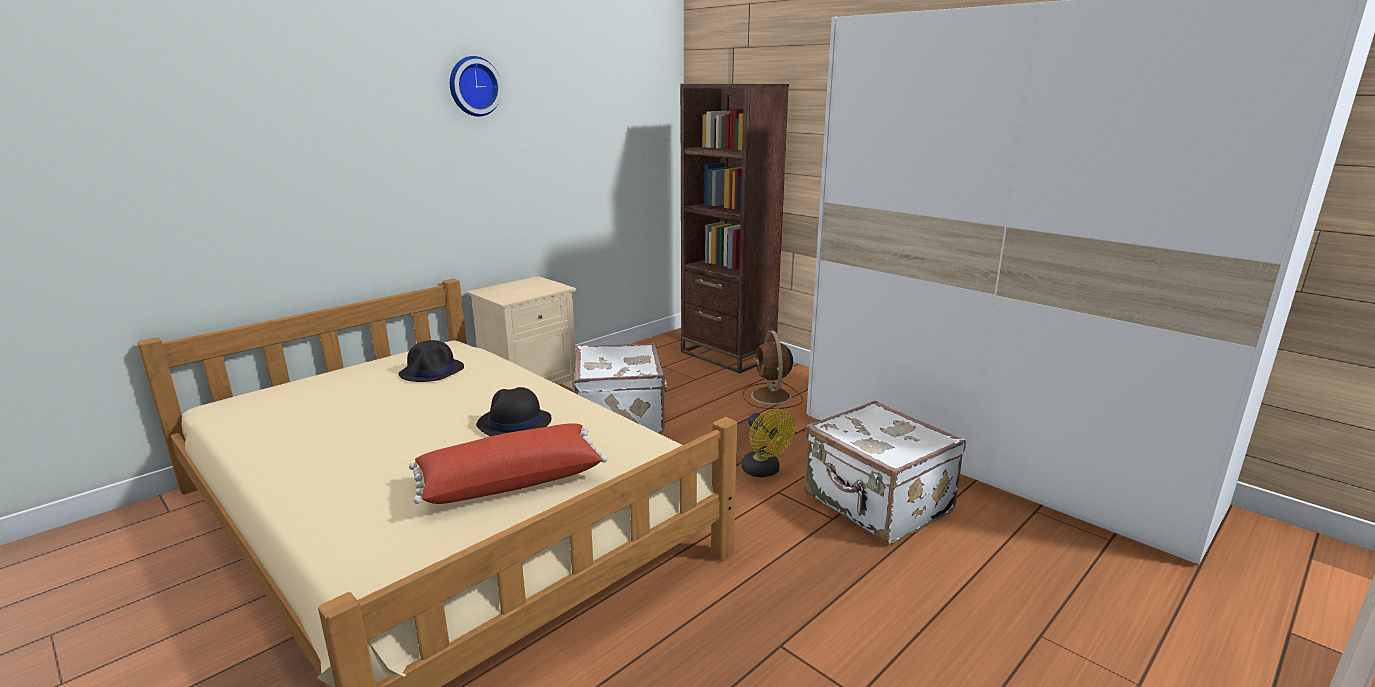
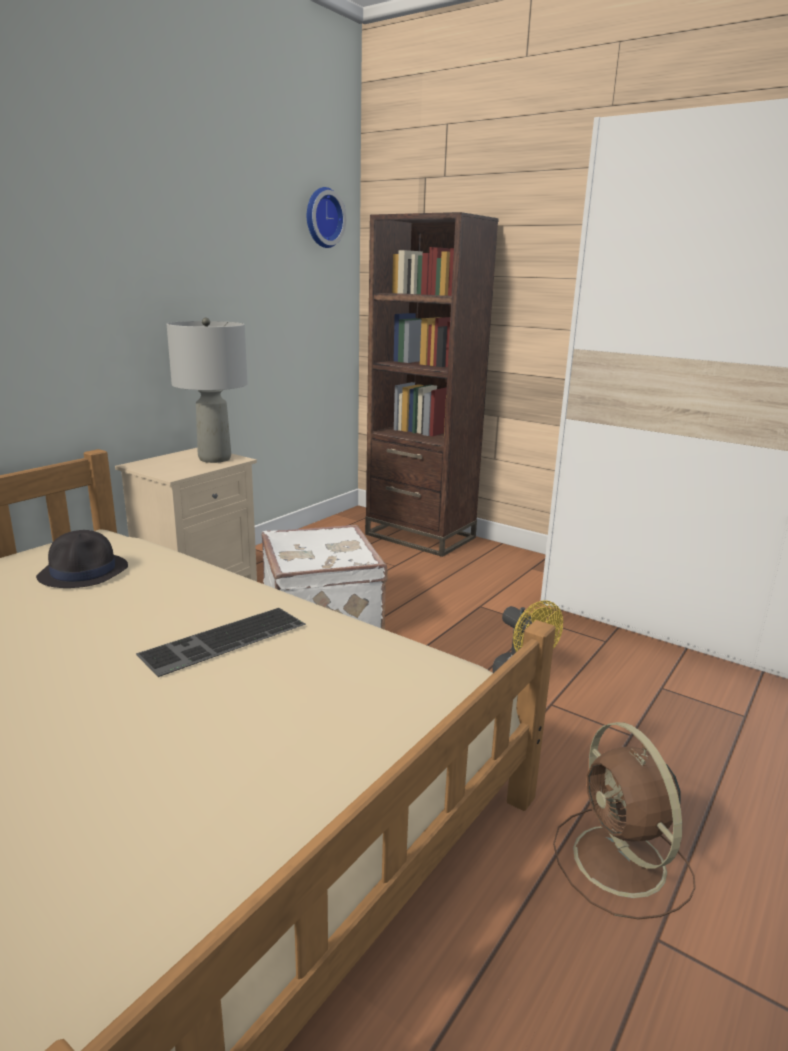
camera: 10 degrees left, 0 degrees up
(473, 86) = (121, 196): wall clock -> wall clock (322, 218)
(510, 481) = (251, 734): red pillow -> none
(514, 423) = (224, 642): black hat -> keyboard
(543, 287) = (214, 459): none -> grey table lamp
(771, 397) = (490, 583): brown fan -> brown fan (621, 864)
(876, 504) = (671, 712): white suitcase -> none

